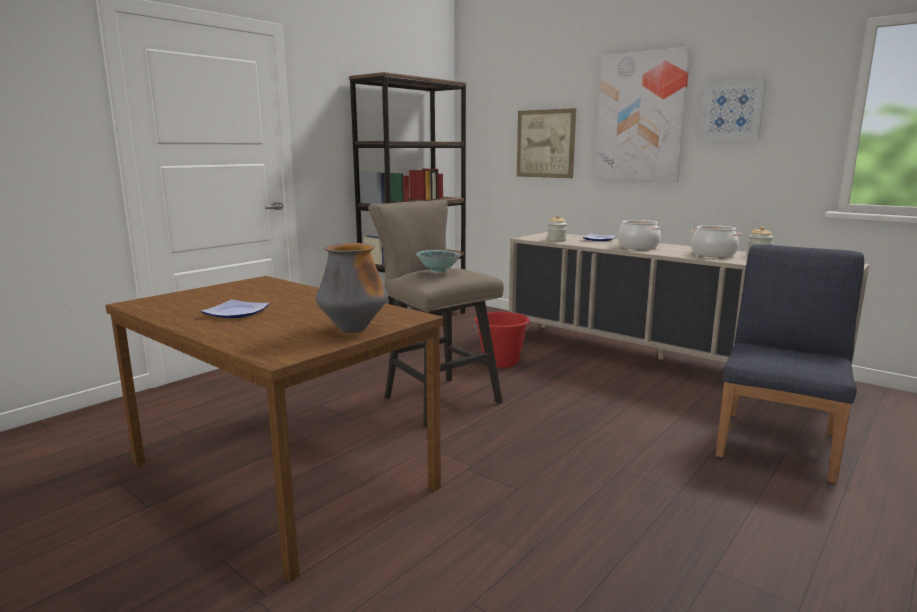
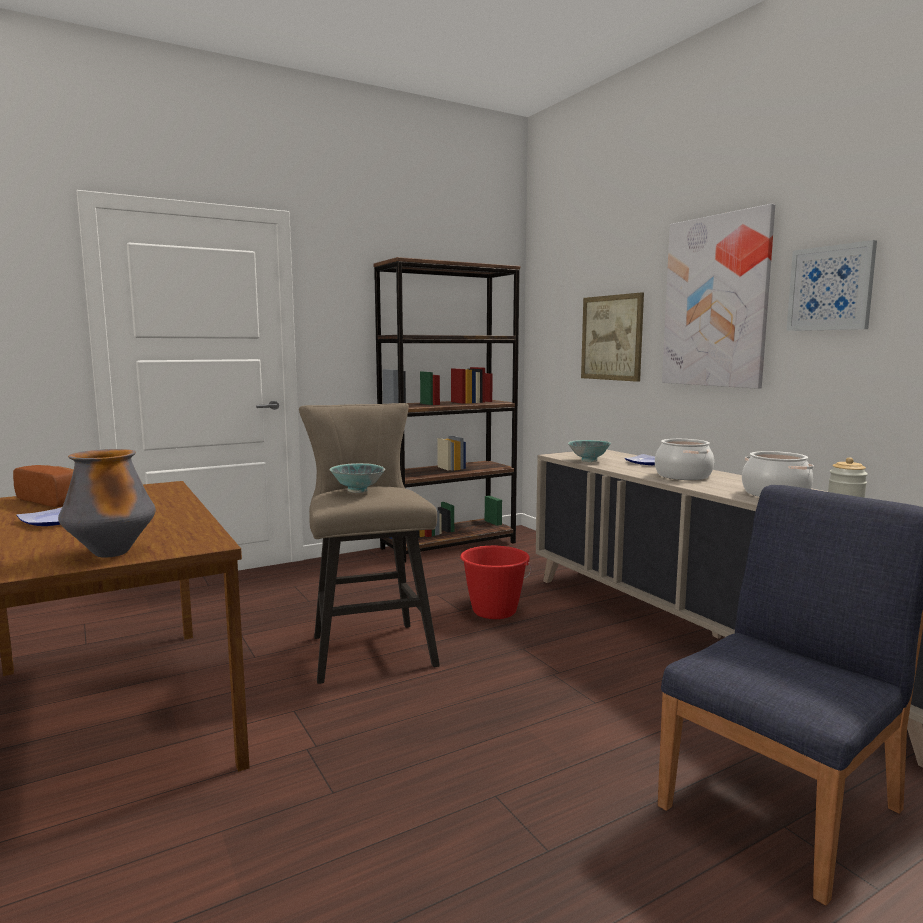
camera: 20 degrees right, 5 degrees down
(189, 299) = (55, 500): none -> bread
(556, 240) = (589, 461): jar -> bowl

